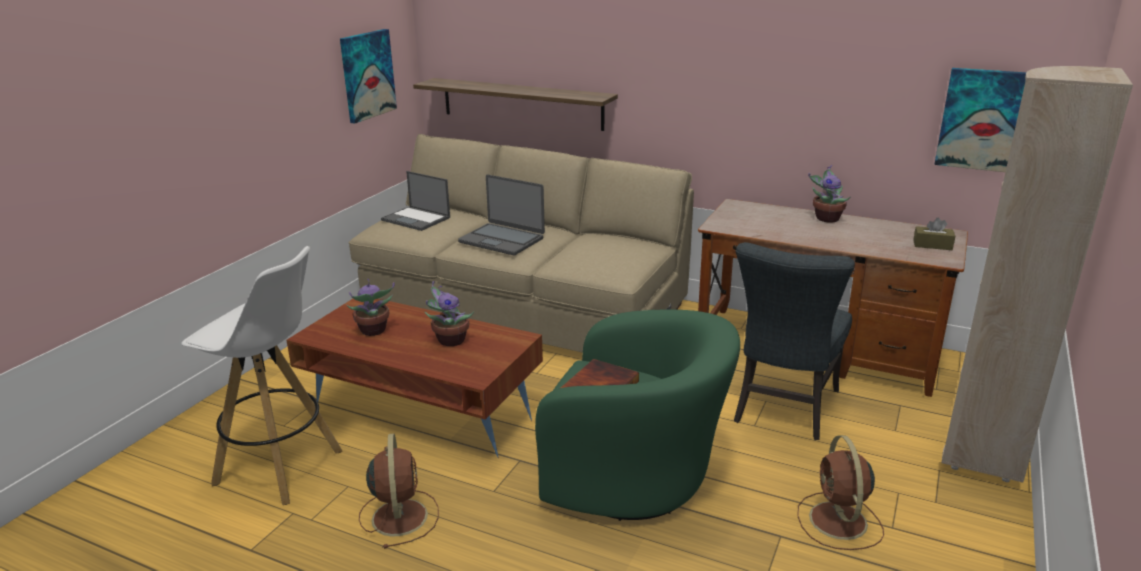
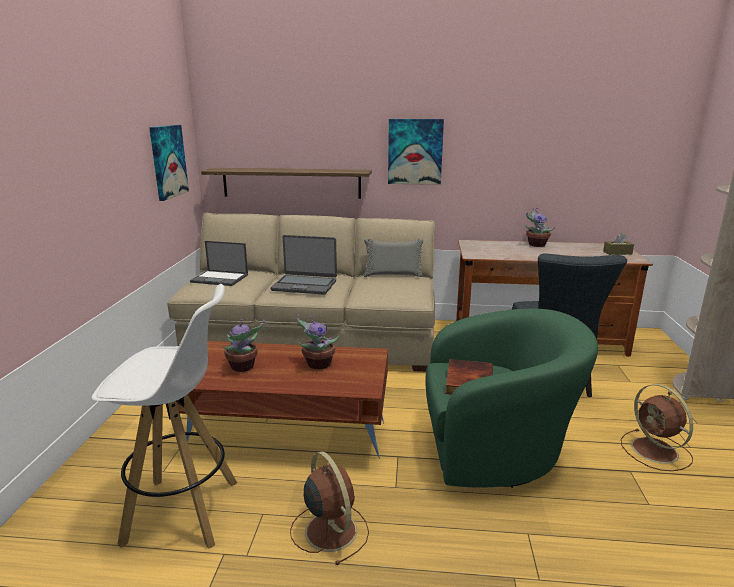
camera: 20 degrees left, 5 degrees down
(621, 238) = (393, 275): none -> grey pillow
(988, 120) = (634, 168): picture -> picture (415, 151)

